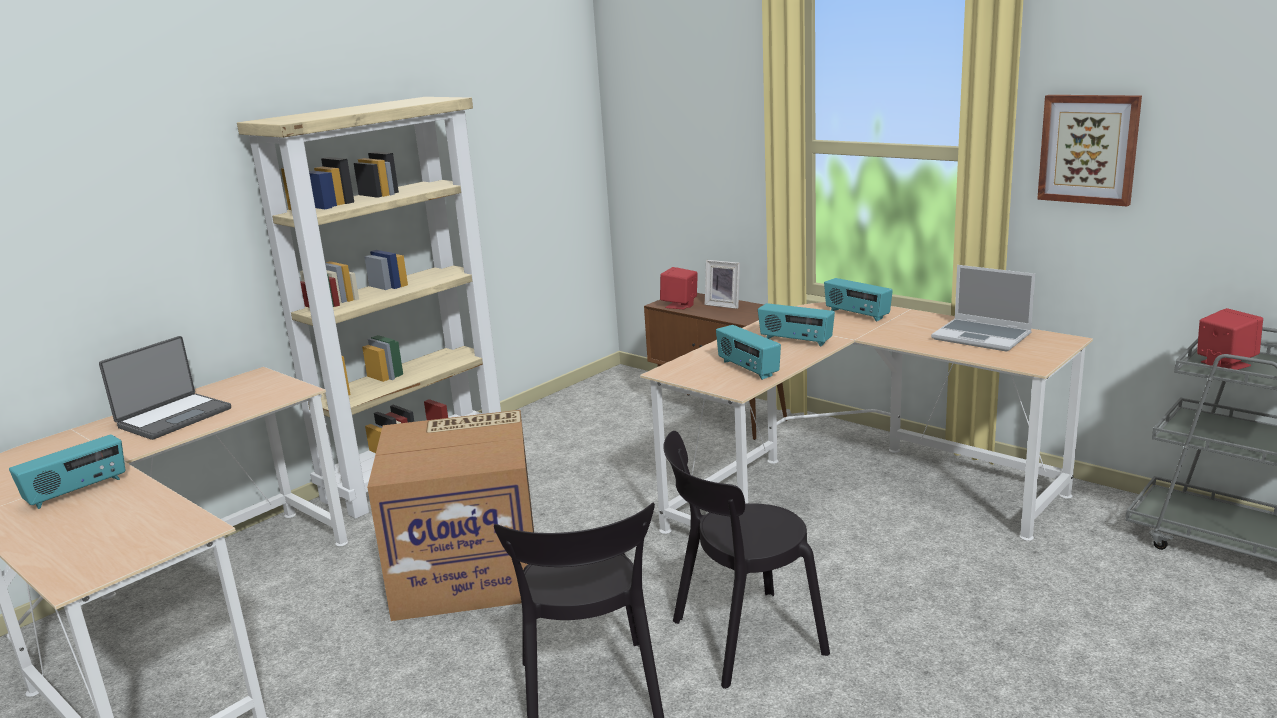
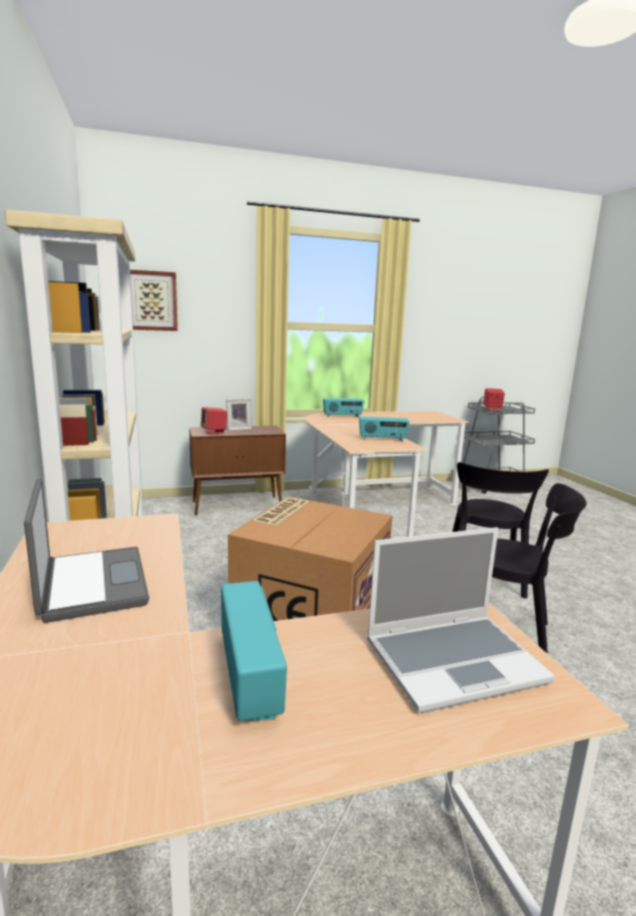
camera: 60 degrees left, 5 degrees down
(795, 341) = (358, 427): radio -> none
(983, 337) = (410, 415): laptop -> laptop (455, 660)
(1088, 149) = (424, 325): picture -> picture (152, 301)

